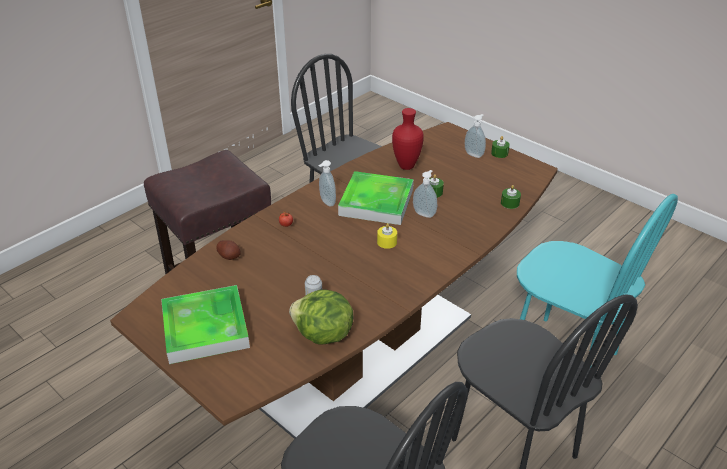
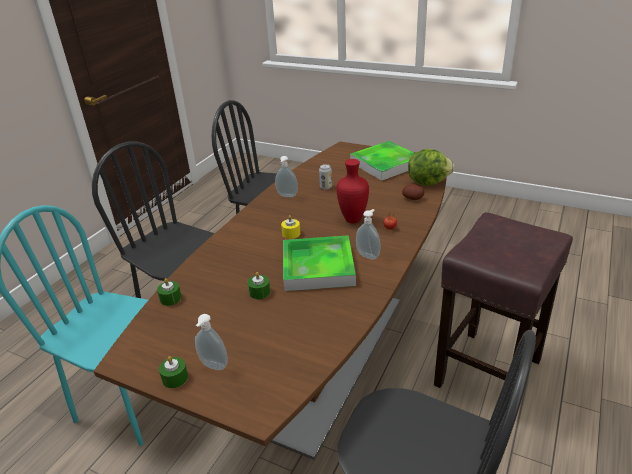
camera: 165 degrees right, 5 degrees down
(323, 335) = (309, 175): lettuce -> lettuce (427, 182)
(407, 166) = (302, 322): red vase -> red vase (353, 220)
(424, 213) = (263, 266): soap dispenser -> soap dispenser (287, 196)

